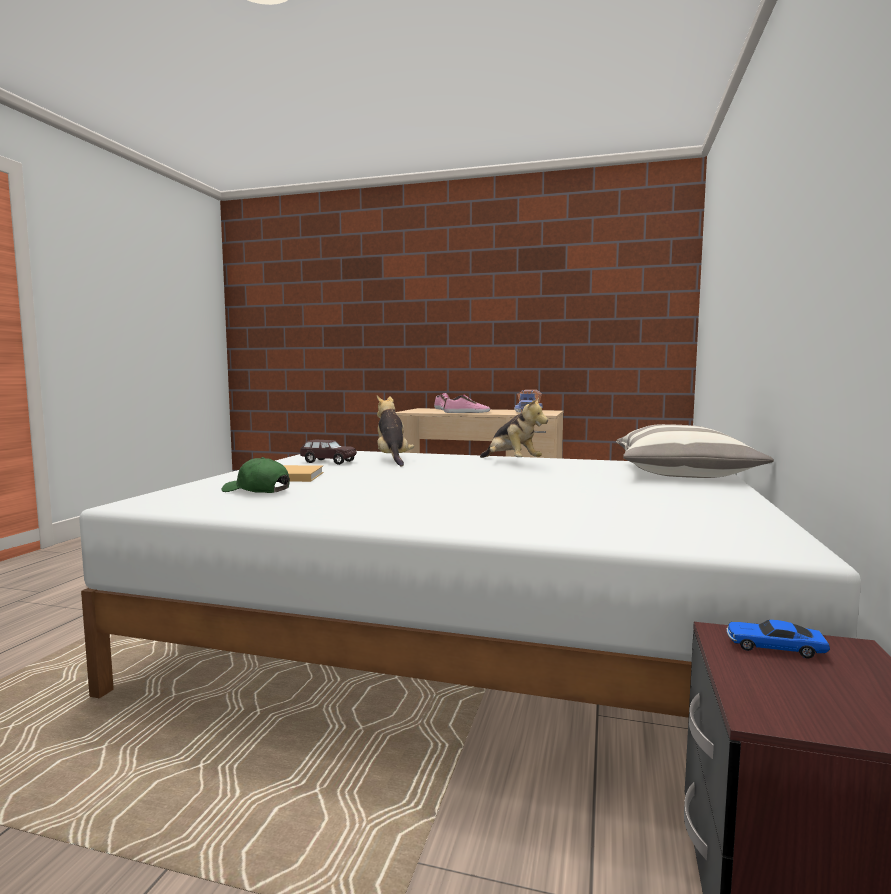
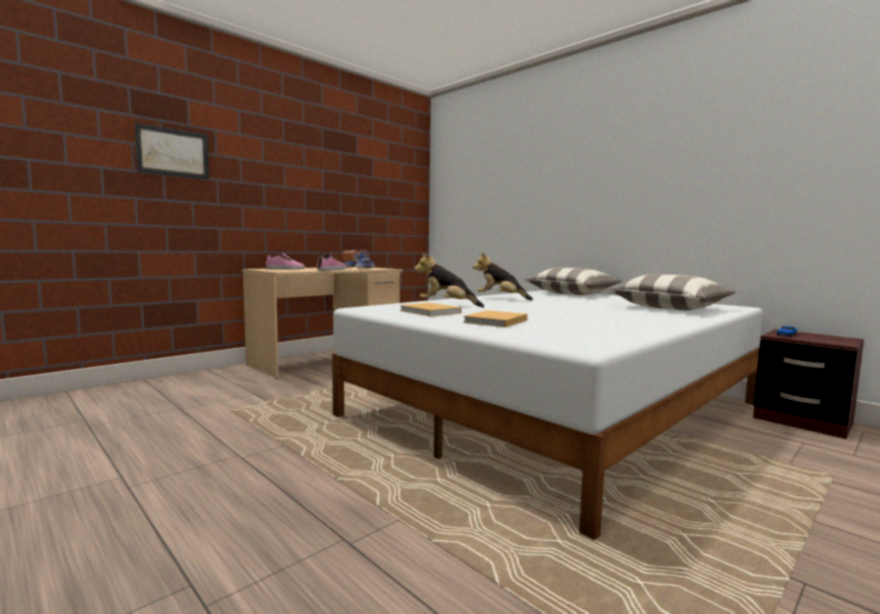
camera: 60 degrees left, 0 degrees up
(256, 491) = (556, 328): green cap -> none
(328, 462) = (431, 312): brown toy car -> beige book
(368, 305) = (173, 152): none -> picture
(511, 462) = (500, 298): plush toy -> plush toy turned 150 degrees counterclockwise
(599, 514) = (669, 308): none -> pillow

